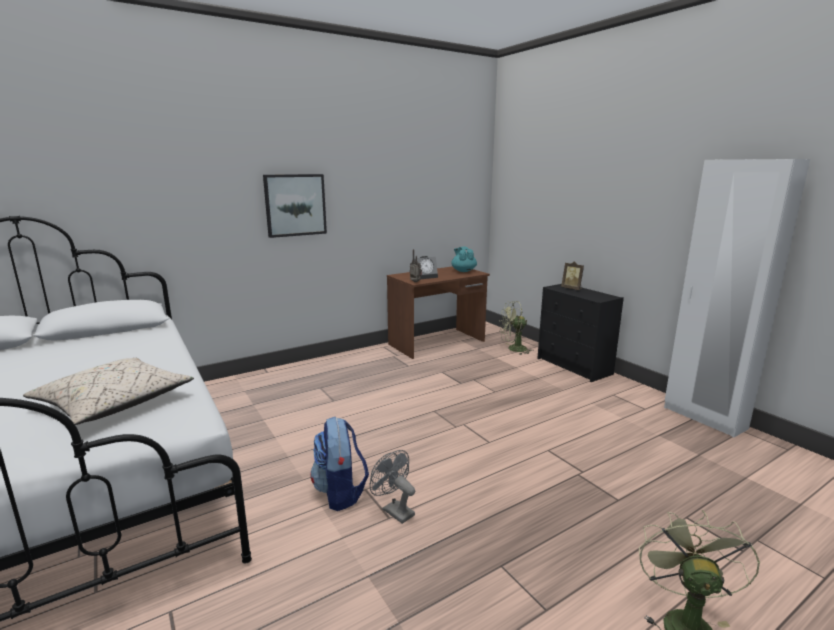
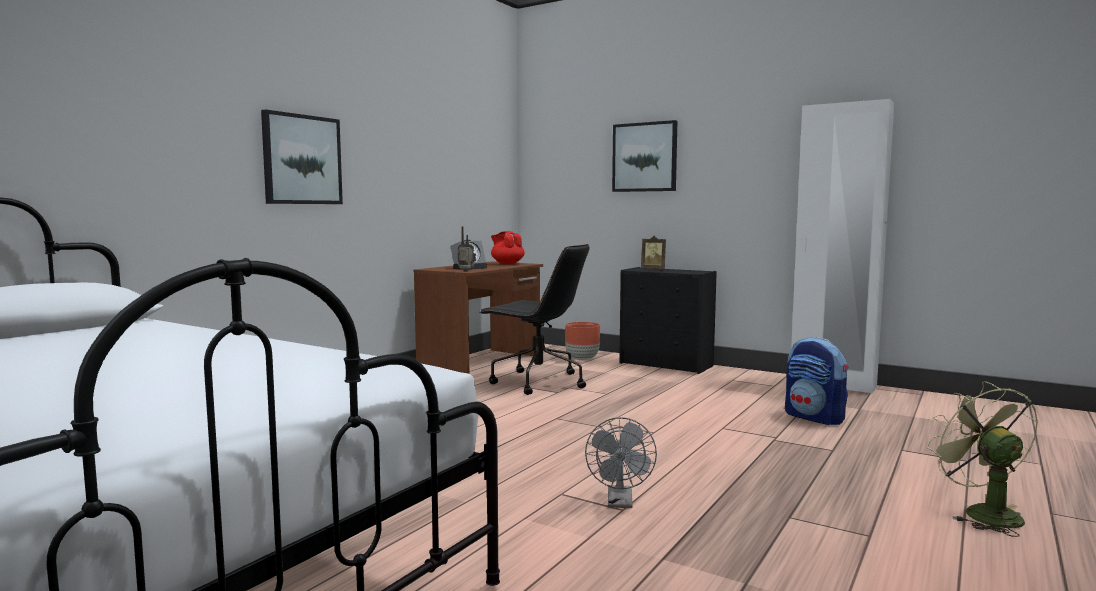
camera: 25 degrees left, 10 degrees down
(114, 403) = (249, 370): beige pillow -> none
(340, 493) = (534, 502): backpack -> backpack (815, 417)
(394, 510) = (620, 503): grey fan -> grey fan turned 105 degrees counterclockwise
(456, 369) = (537, 382): none -> black office chair
(463, 271) = (507, 263): turquoise teapot -> red teapot
(513, 349) = (582, 359): green fan -> brown planter
(579, 191) = (645, 157): none -> picture

